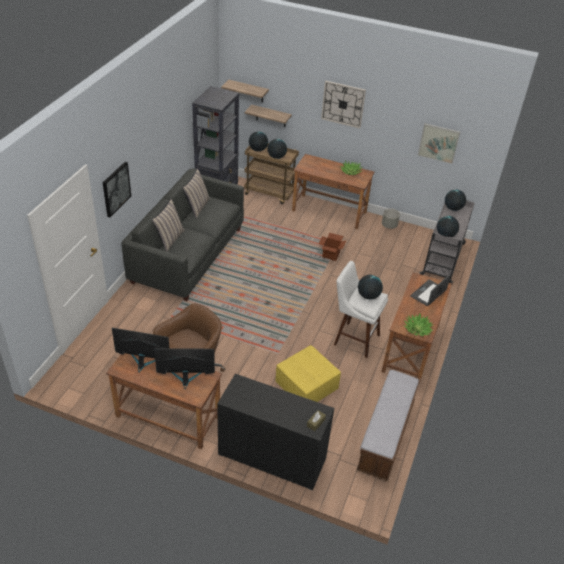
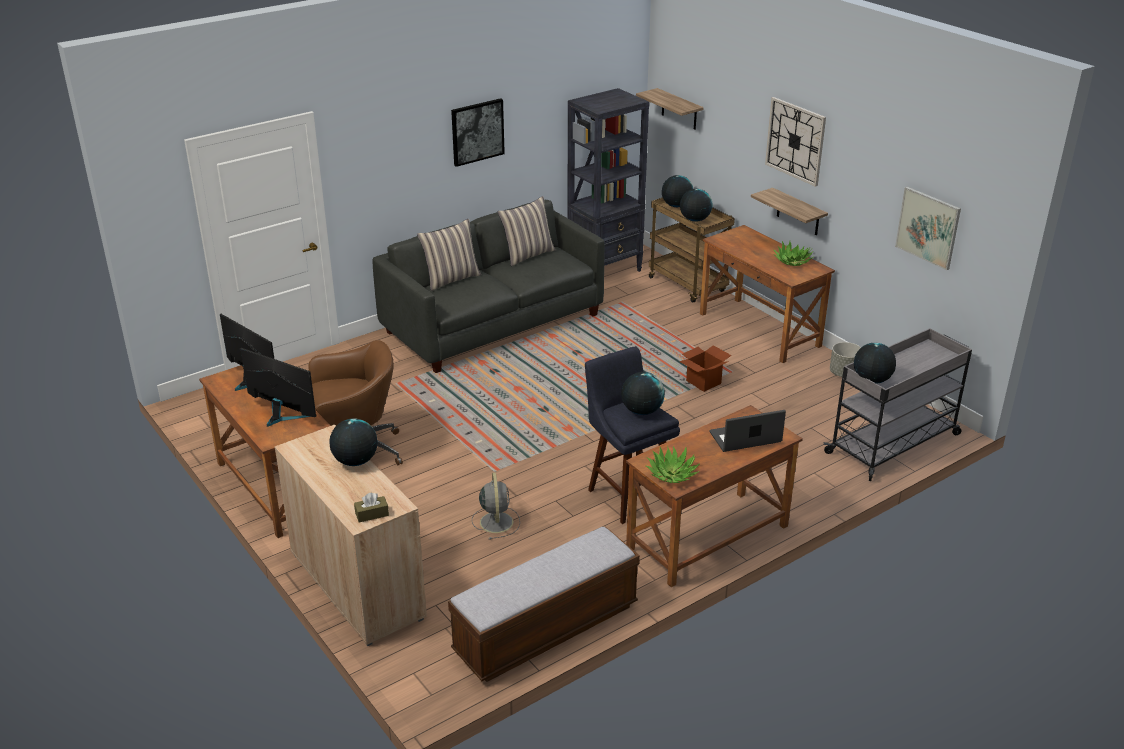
camera: 35 degrees right, 10 degrees down
(116, 189) = (375, 173): picture -> picture (477, 131)
(271, 116) = (704, 154): shelf -> shelf (798, 212)
(272, 456) = (357, 584): black cabinet -> beige cabinet
(306, 384) = (496, 521): yellow storage box -> grey fan
(353, 338) = (627, 493): white stool -> blue stool
(453, 208) = (928, 351): globe -> globe (355, 461)

